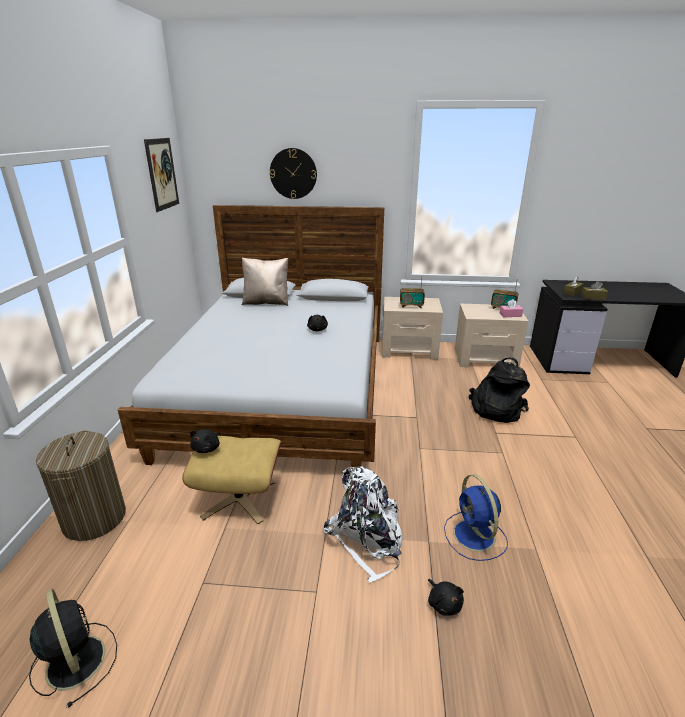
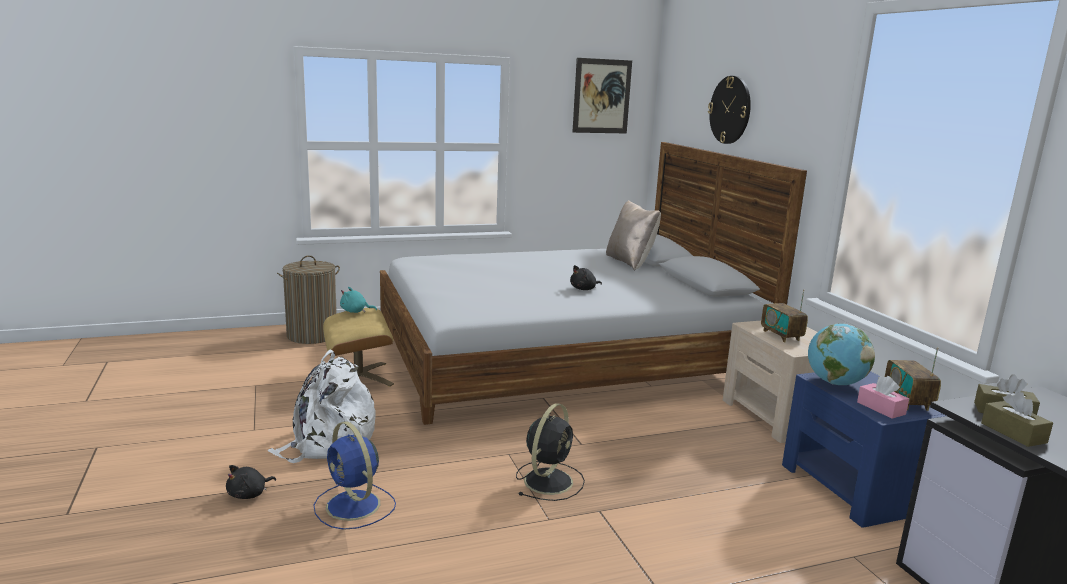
camera: 65 degrees right, 10 degrees down
(75, 660) = (184, 365): black fan -> black fan (549, 480)
(207, 448) = (355, 311): black plush toy -> turquoise plush toy
(475, 536) = (354, 506): blue fan -> blue fan turned 90 degrees counterclockwise
(480, 314) = (835, 383): none -> globe
(486, 358) = (853, 488): beige nightstand -> blue nightstand
(495, 409) = (672, 507): black backpack -> none

